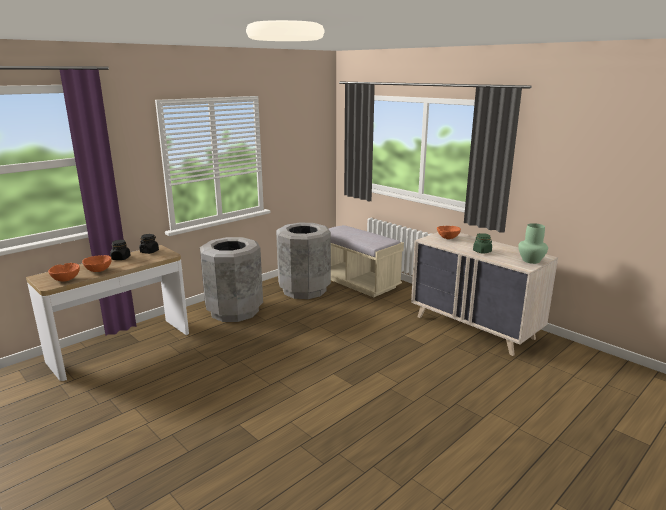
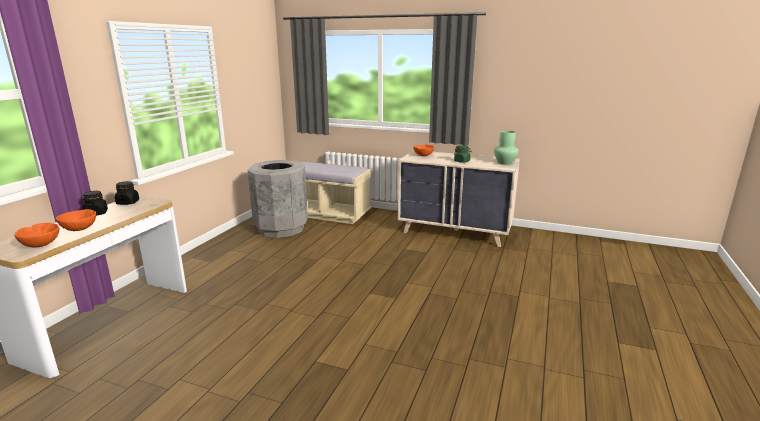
camera: 25 degrees left, 0 degrees up
(234, 311) = (222, 260): grey trash can -> none

